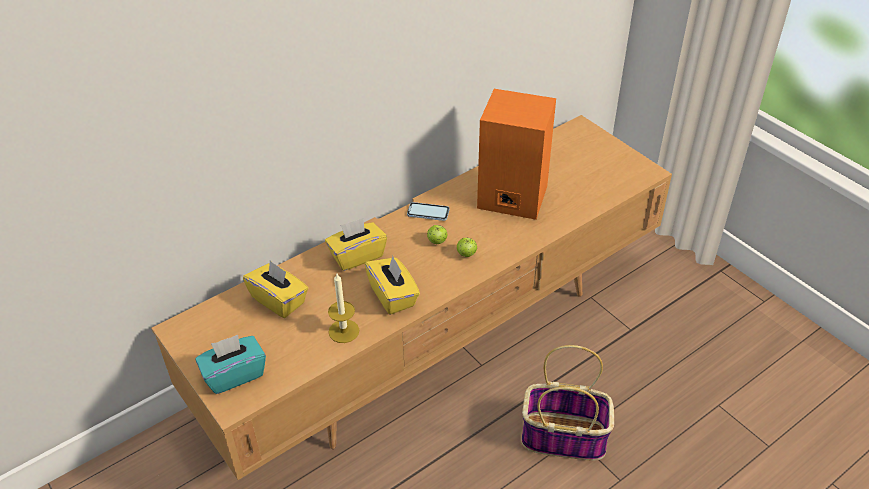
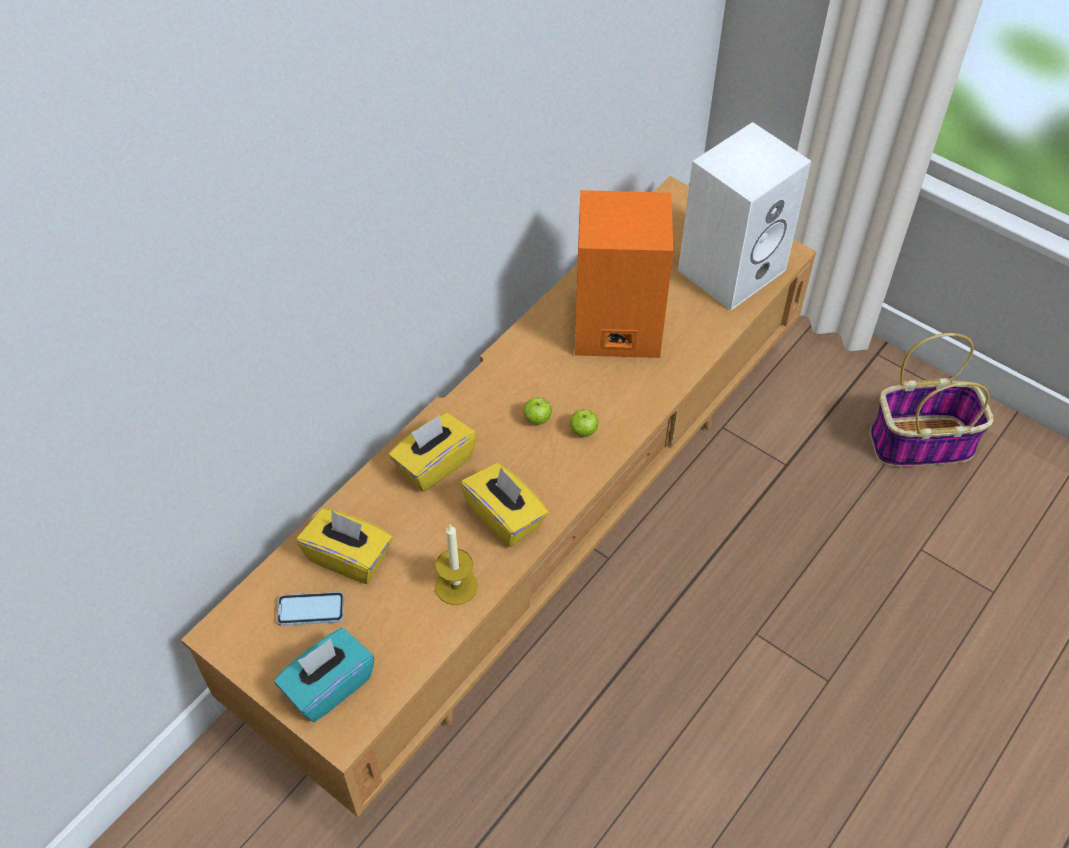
camera: 15 degrees left, 10 degrees up
(428, 212) = (510, 375): phone -> phone (311, 610)
(565, 437) = (744, 637): basket -> basket (922, 442)
(606, 174) = (732, 268): none -> white speaker

